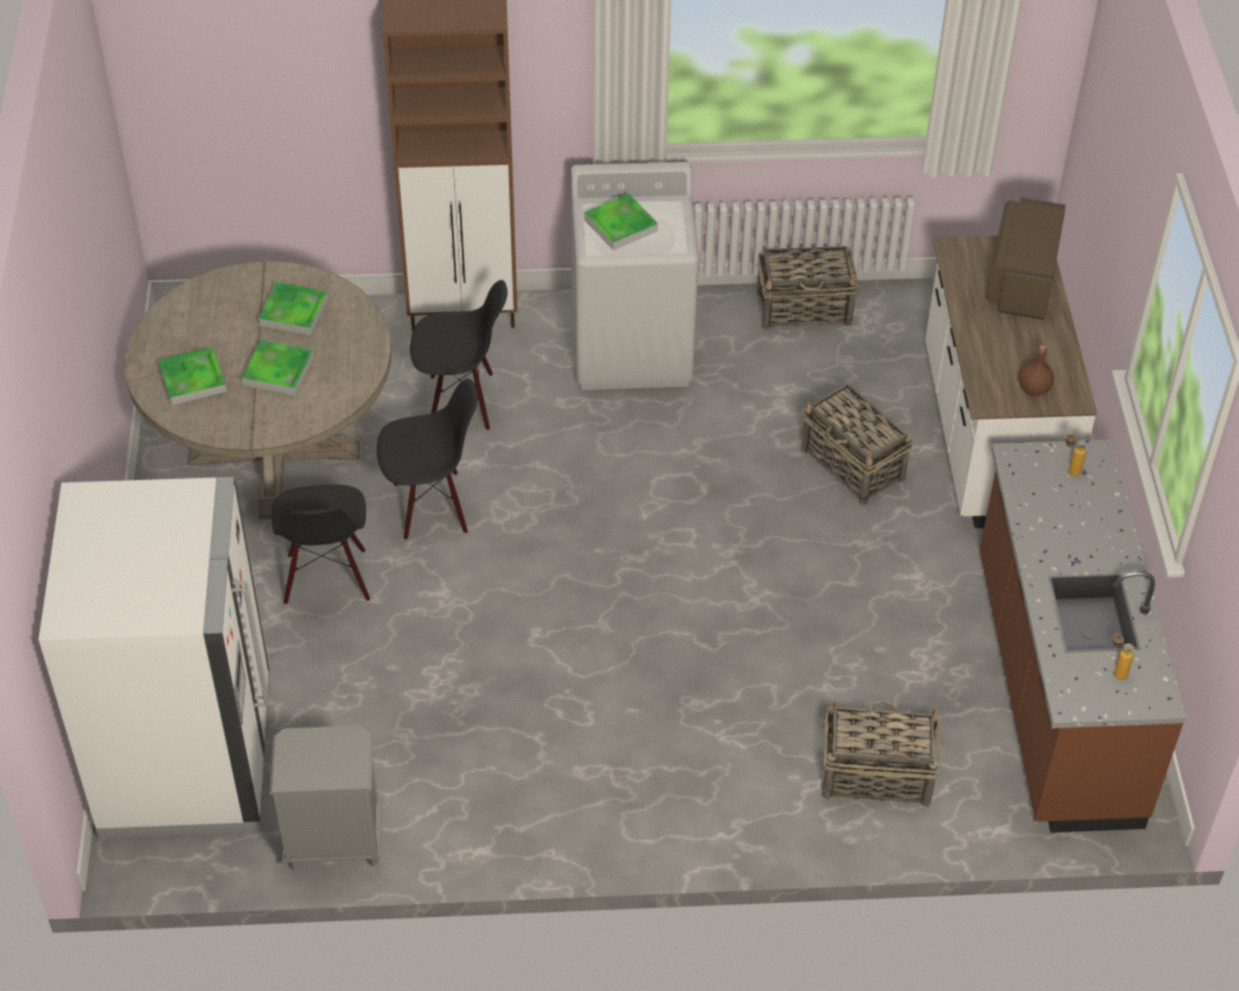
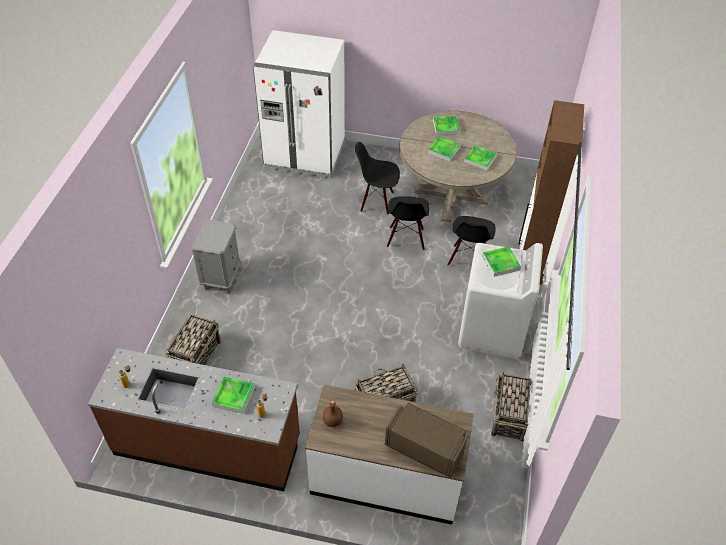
camera: 105 degrees right, 0 degrees up
(333, 841) = (250, 185): grey nightstand -> grey nightstand (222, 277)
(1061, 517) = (234, 396): none -> tray

